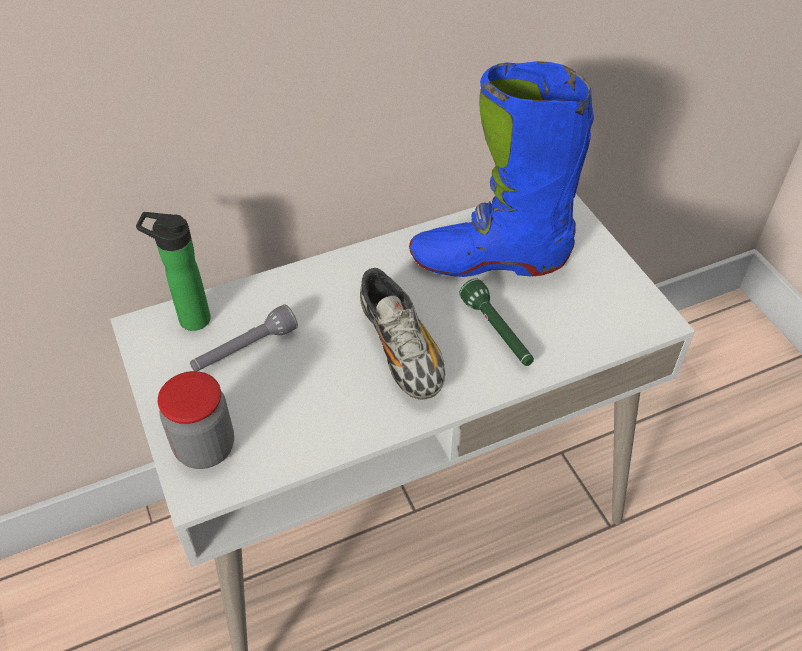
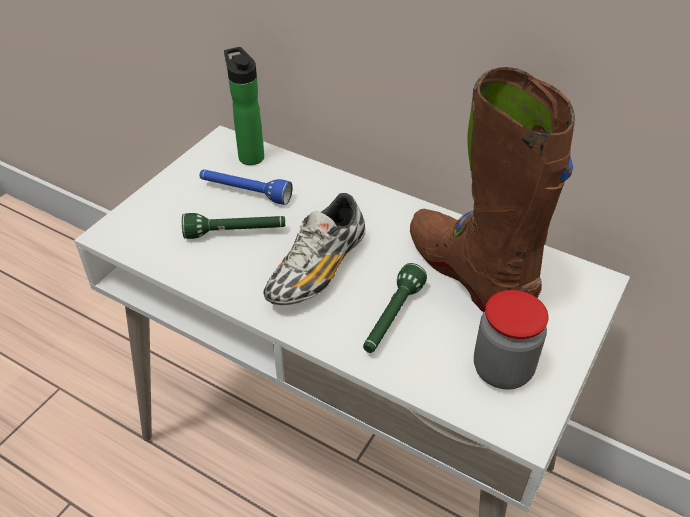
camera: 55 degrees right, 5 degrees down
(205, 447) = (146, 219): jar -> jar (502, 370)
(244, 350) = (245, 192): grey flashlight -> blue flashlight
(297, 384) = (235, 233): none -> green flashlight
(489, 260) = (469, 274): blue boot -> brown boot

